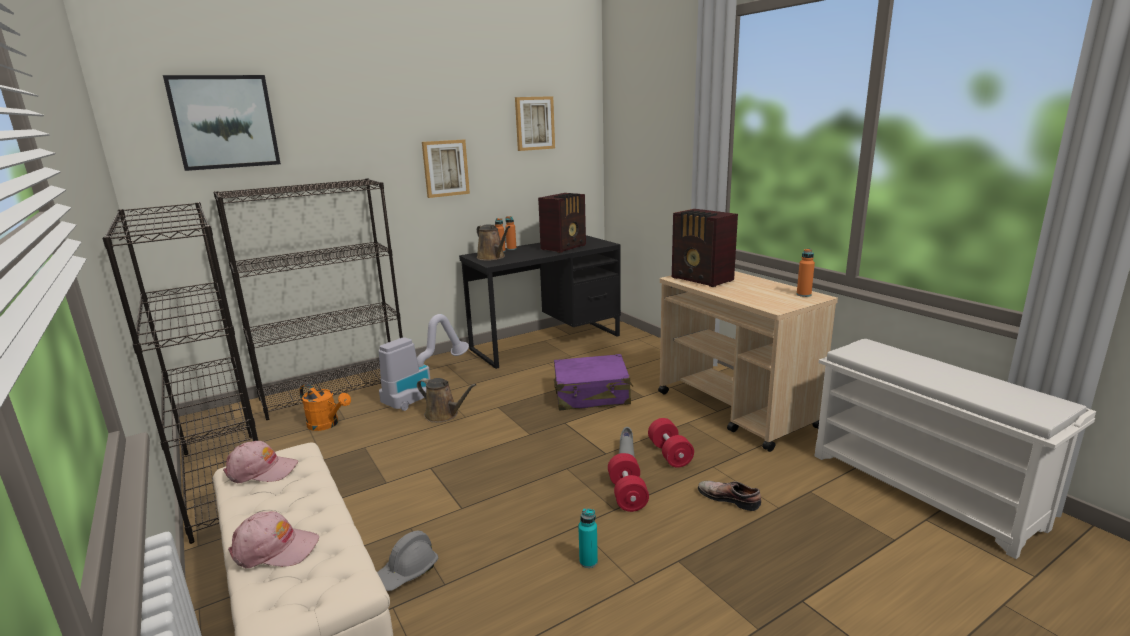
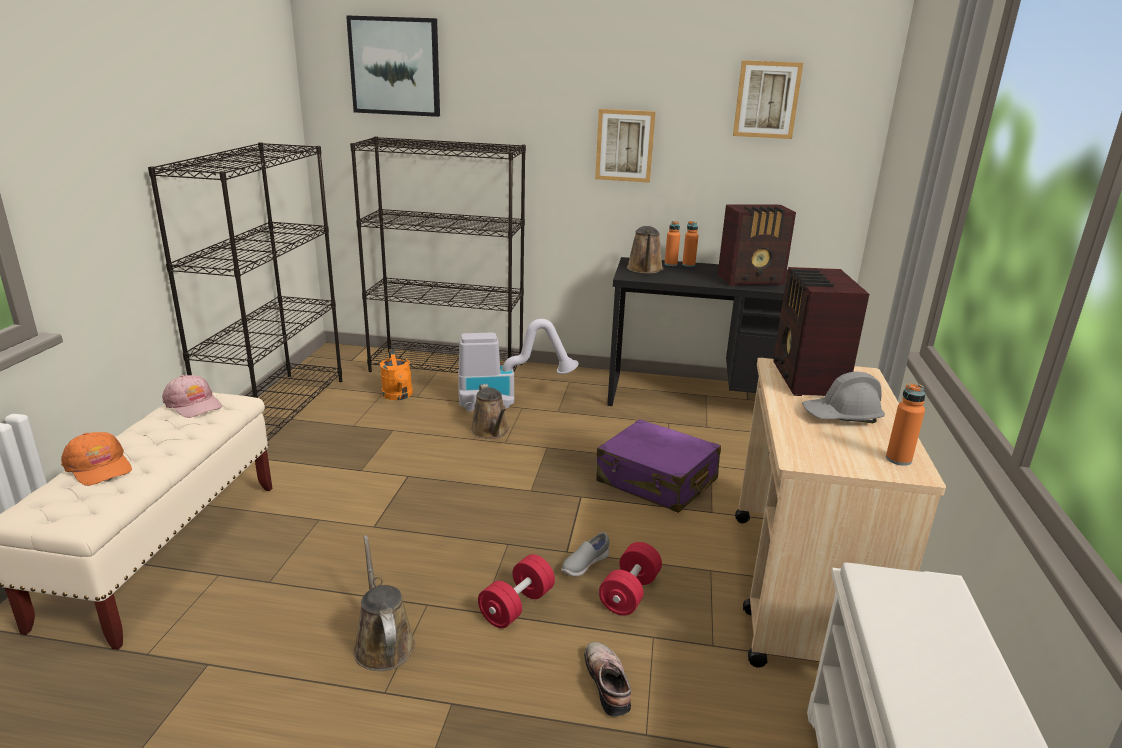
camera: 40 degrees right, 5 degrees up
(275, 549) = (99, 467): pink cap -> orange cap
(407, 572) = (264, 554): grey hard hat -> grey hard hat (841, 416)
(588, 561) = (383, 643): turquoise bottle -> brown watering can

